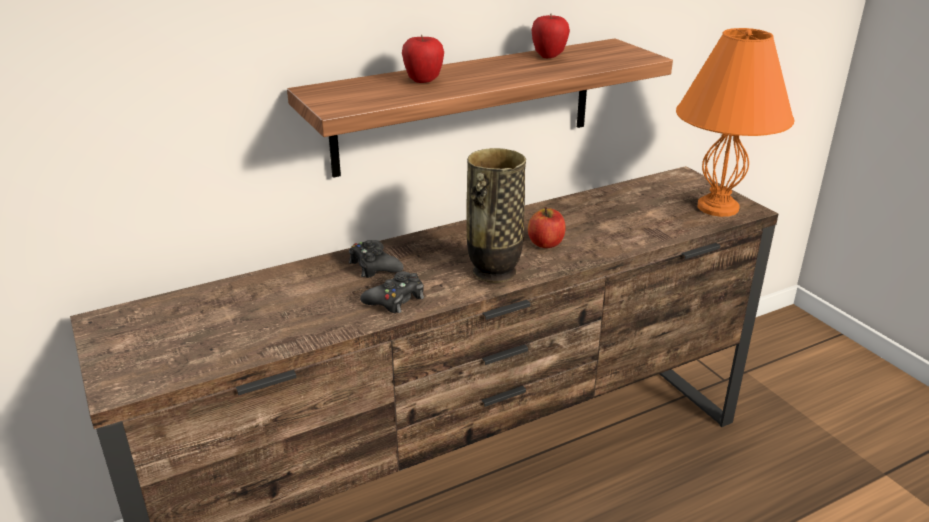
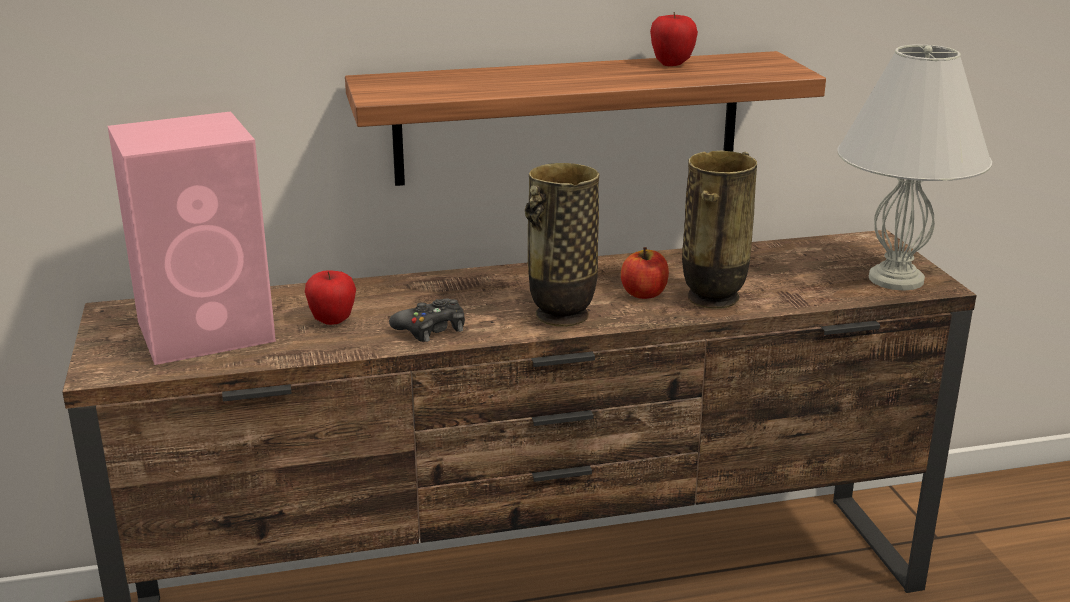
camera: 15 degrees right, 5 degrees down
(202, 329) = (209, 331): none -> pink speaker
(374, 266) = (426, 294): black game controller -> none
(423, 81) = (499, 79): apple -> apple (332, 321)
(600, 241) = (713, 299): none -> vase
(717, 208) = (895, 279): orange table lamp -> white table lamp

